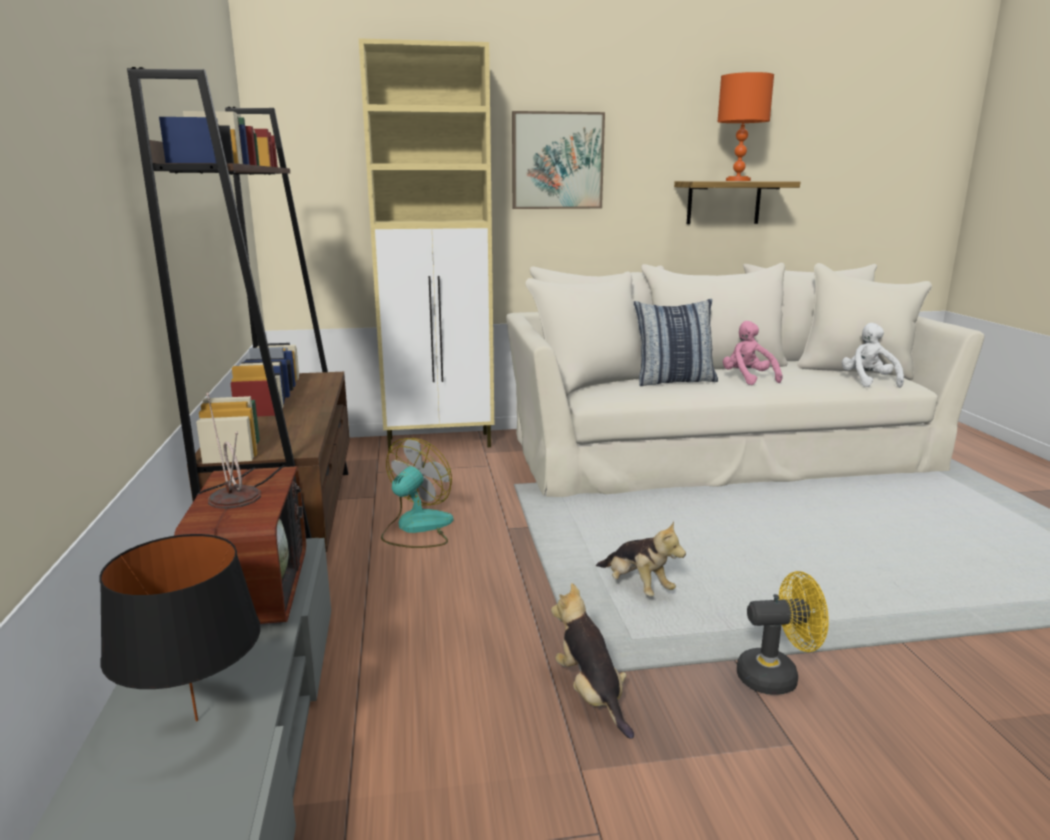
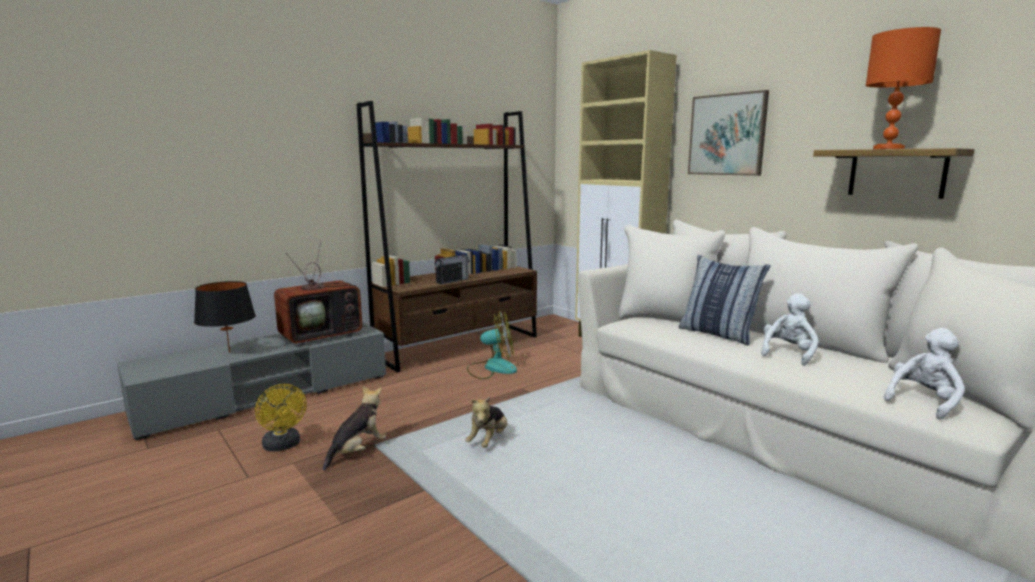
camera: 60 degrees right, 5 degrees down
(311, 416) = (452, 281): none -> radio
(747, 379) = (788, 354): pink plush toy -> white plush toy
(776, 676) = (415, 508): yellow fan -> yellow fan (283, 446)

